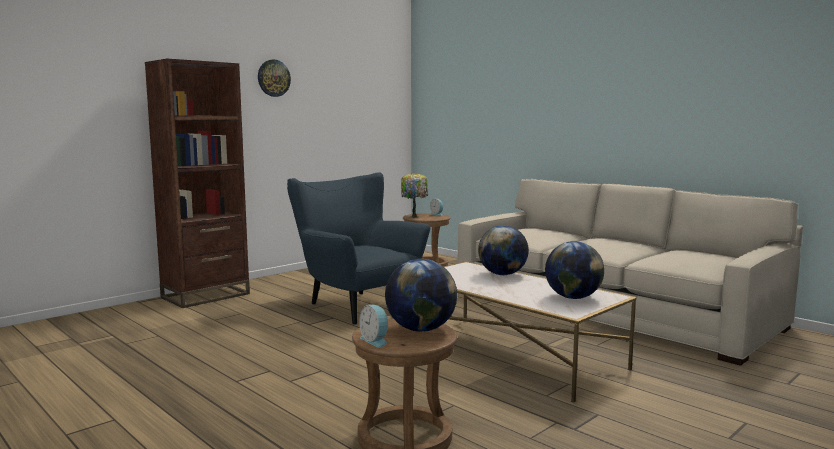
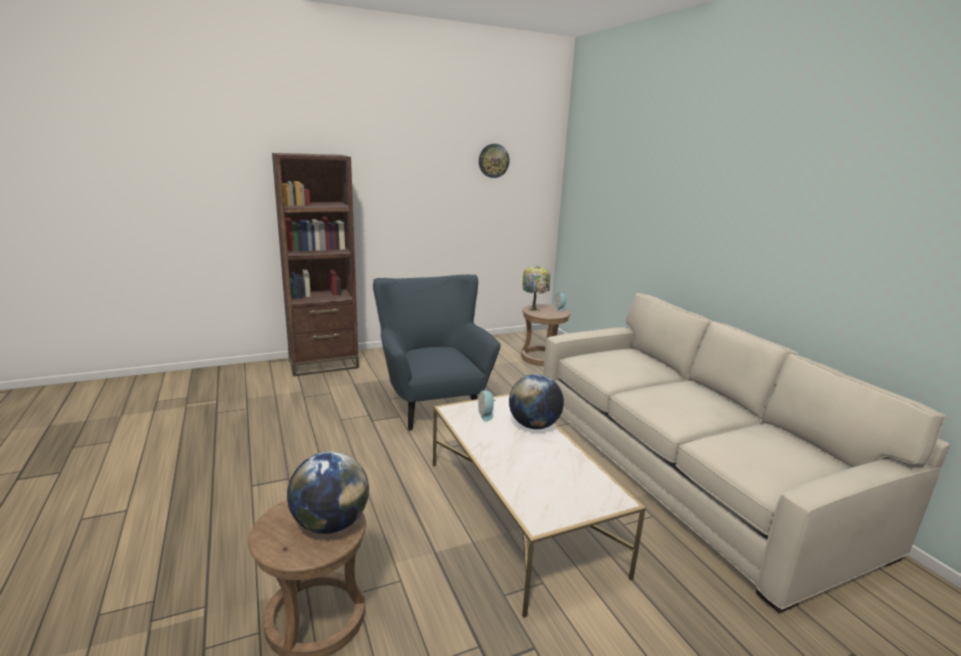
camera: 20 degrees right, 10 degrees up
(273, 78) = (405, 164): wall clock -> wall clock (493, 160)
(375, 340) = (268, 533): alarm clock -> alarm clock (486, 414)
(573, 297) = (568, 490): globe -> none

